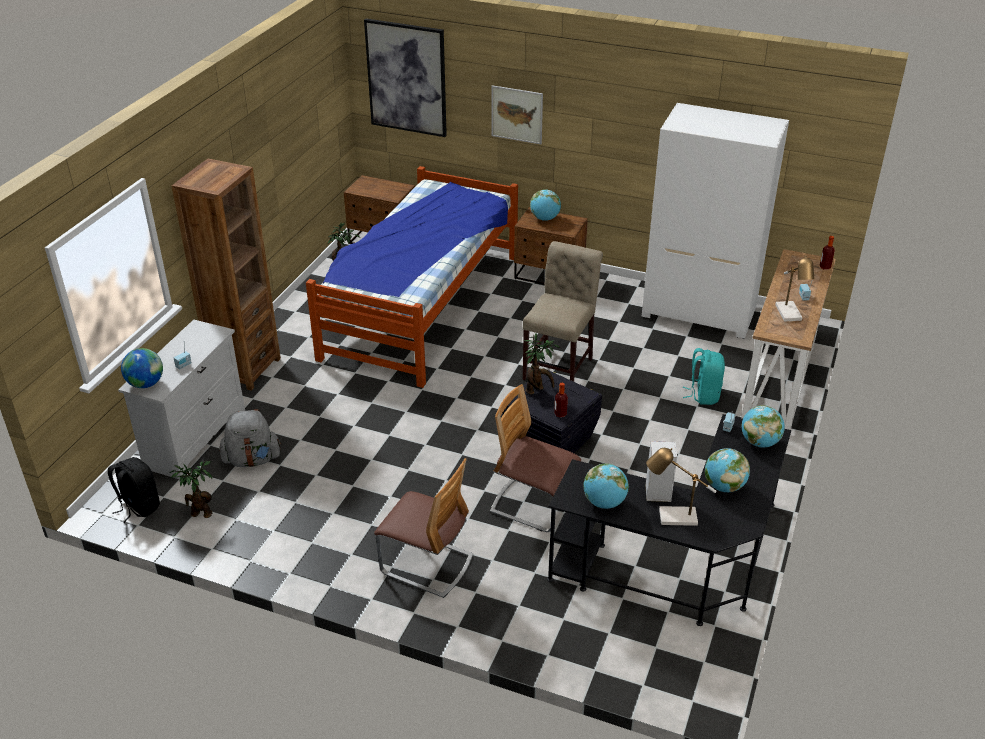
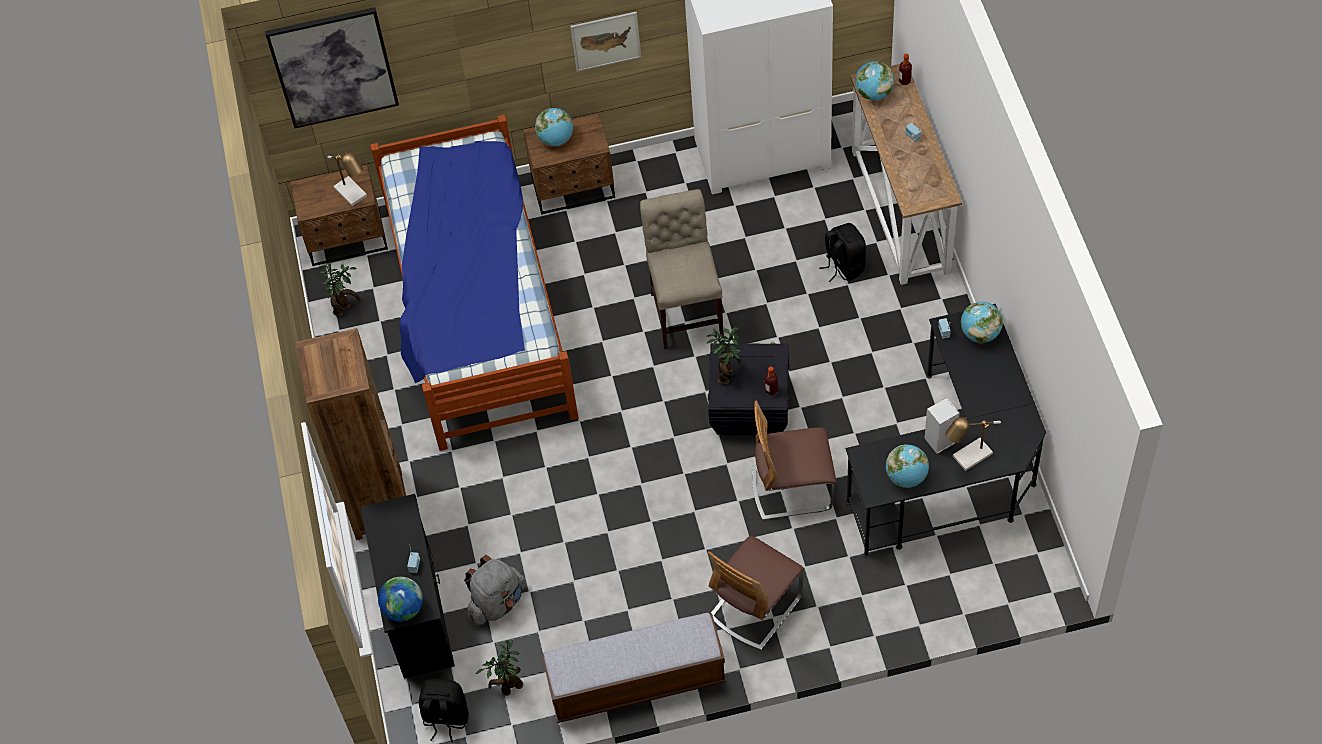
camera: 30 degrees left, 20 degrees up
(196, 438) = (417, 614): white dresser -> black dresser
(287, 562) = (636, 682): none -> bench
(427, 564) = (755, 607): chair -> chair turned 135 degrees clockwise
(517, 114) = (487, 51): picture -> picture (606, 41)
(703, 395) = (843, 266): turquoise backpack -> black backpack
(724, 486) = (985, 400): globe -> globe (873, 93)
(790, 315) = (917, 169): table lamp -> table lamp (354, 194)

